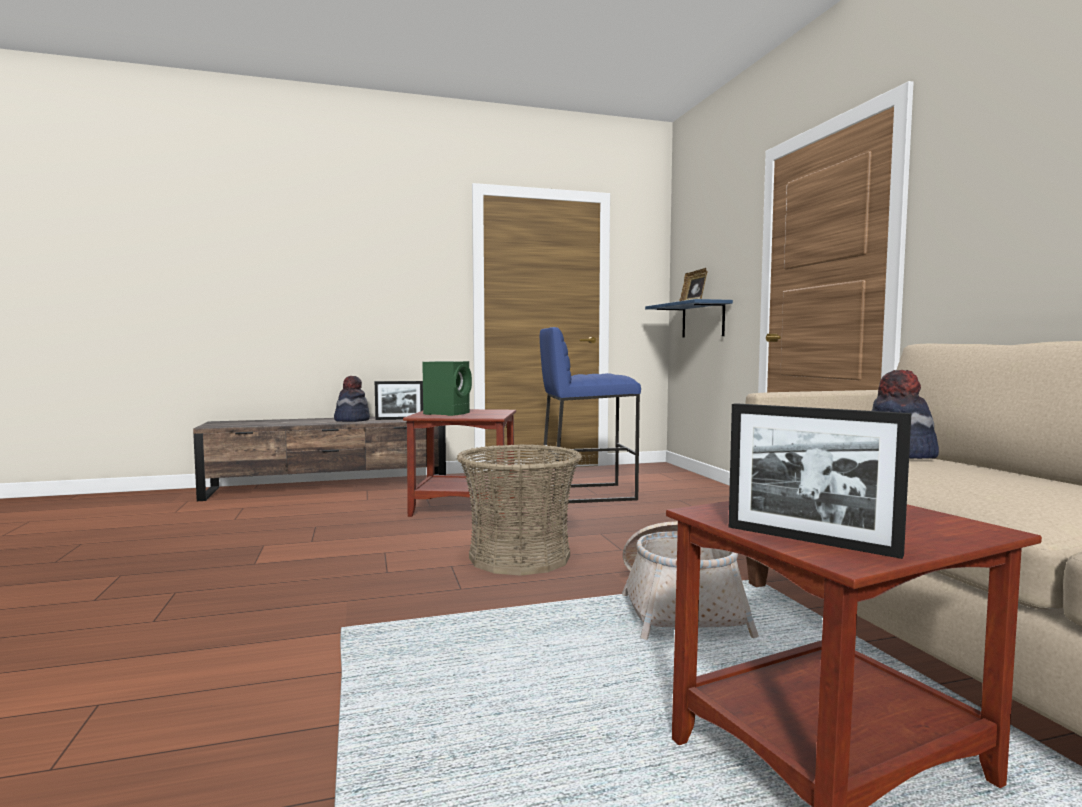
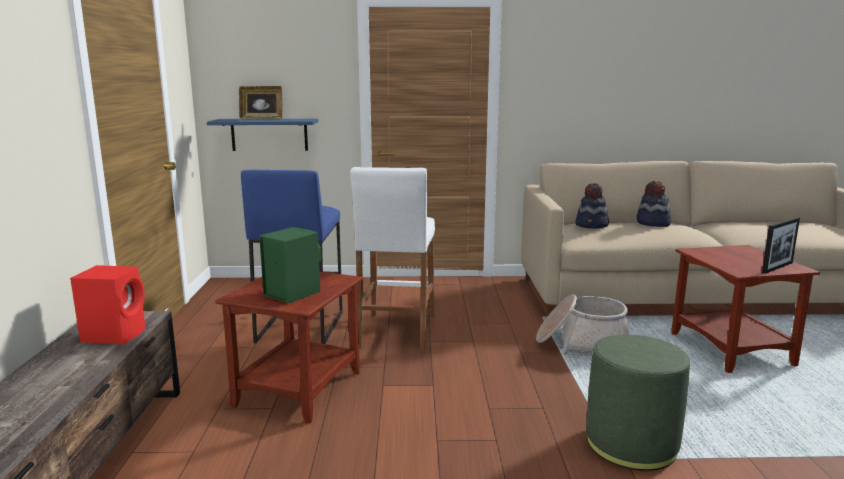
camera: 75 degrees left, 10 degrees up
(352, 420) = (71, 366): hat -> hat (652, 223)
(380, 635) = (631, 444): none -> green ottoman
(399, 419) = (115, 334): picture frame -> red speaker
(520, 557) = (476, 378): basket -> none
(610, 520) = (396, 332): none -> white stool

